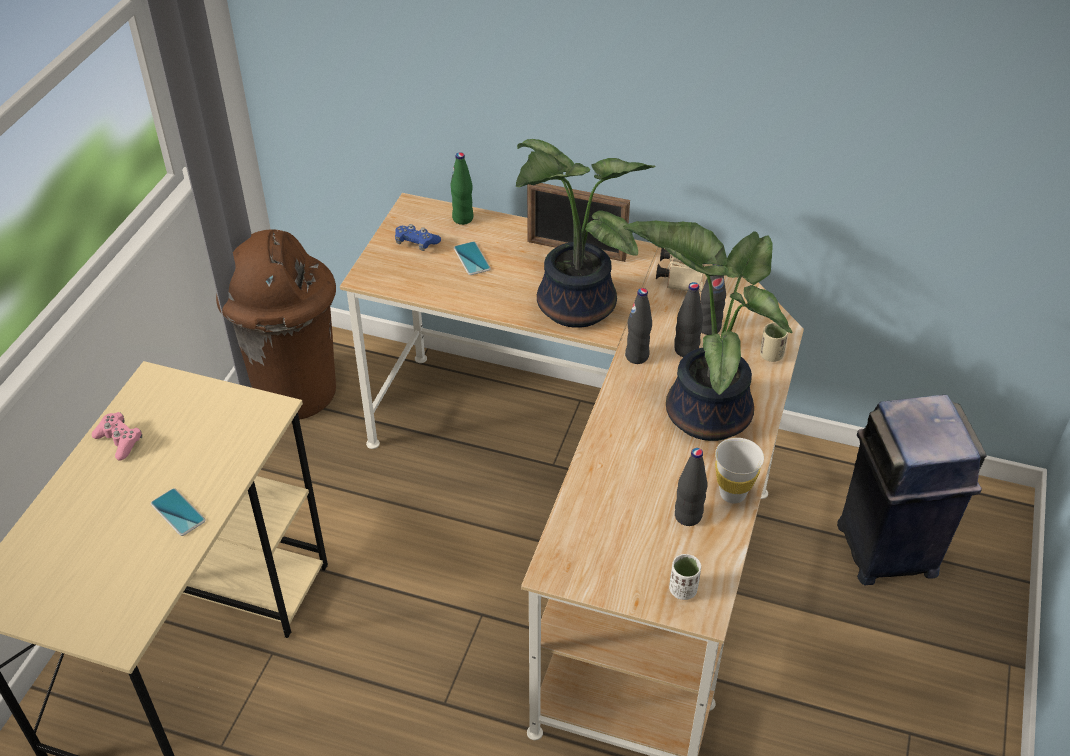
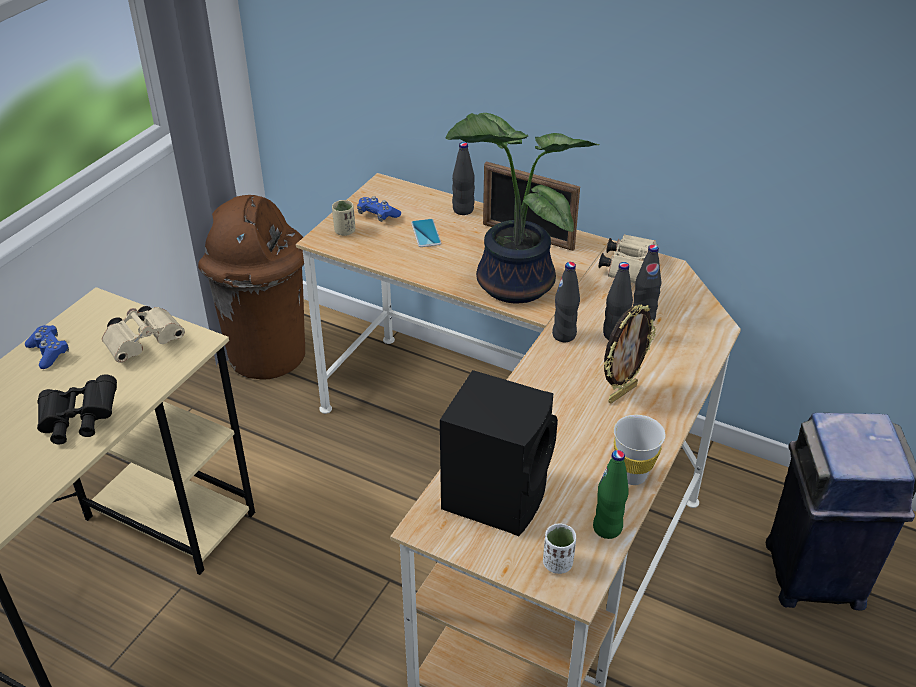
camera: 10 degrees right, 5 degrees down
(119, 441) = (49, 352): pink game controller -> blue game controller
(178, 512) = (78, 422): phone -> black binoculars
(219, 417) = (146, 343): none -> beige binoculars
(463, 218) = (427, 199): green bottle -> green bottle (607, 528)
(611, 530) = (497, 494): none -> black speaker
(688, 516) = (580, 491): black bottle -> black bottle (463, 210)
(705, 410) = (621, 393): potted plant -> picture frame
(771, 355) = (701, 349): beige cup -> beige cup (344, 231)

